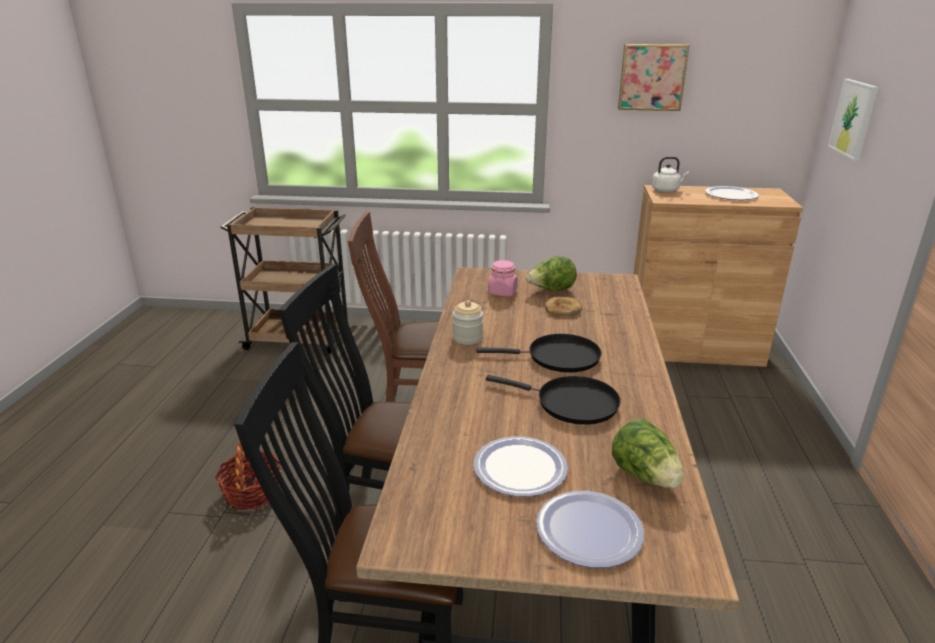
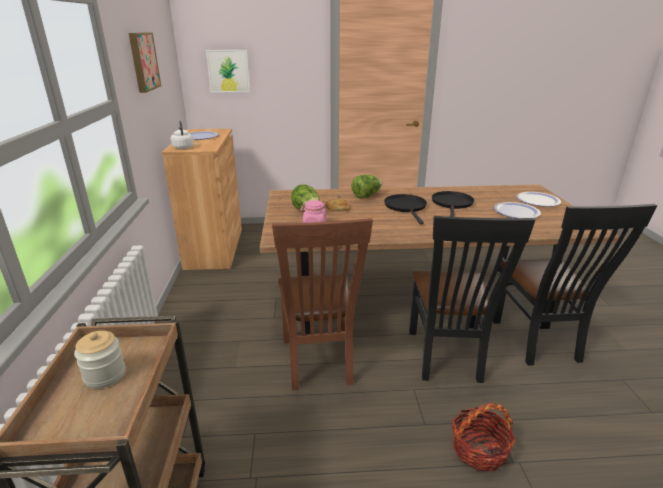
camera: 100 degrees left, 0 degrees up
(467, 338) = (398, 231): jar -> jar (105, 375)
(645, 476) = (493, 192): lettuce -> lettuce (366, 196)

